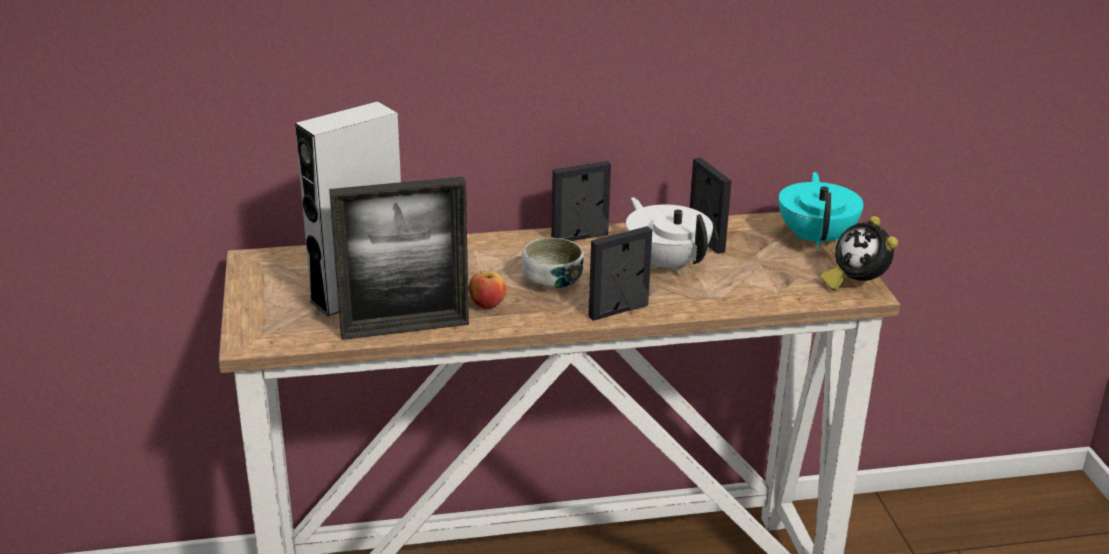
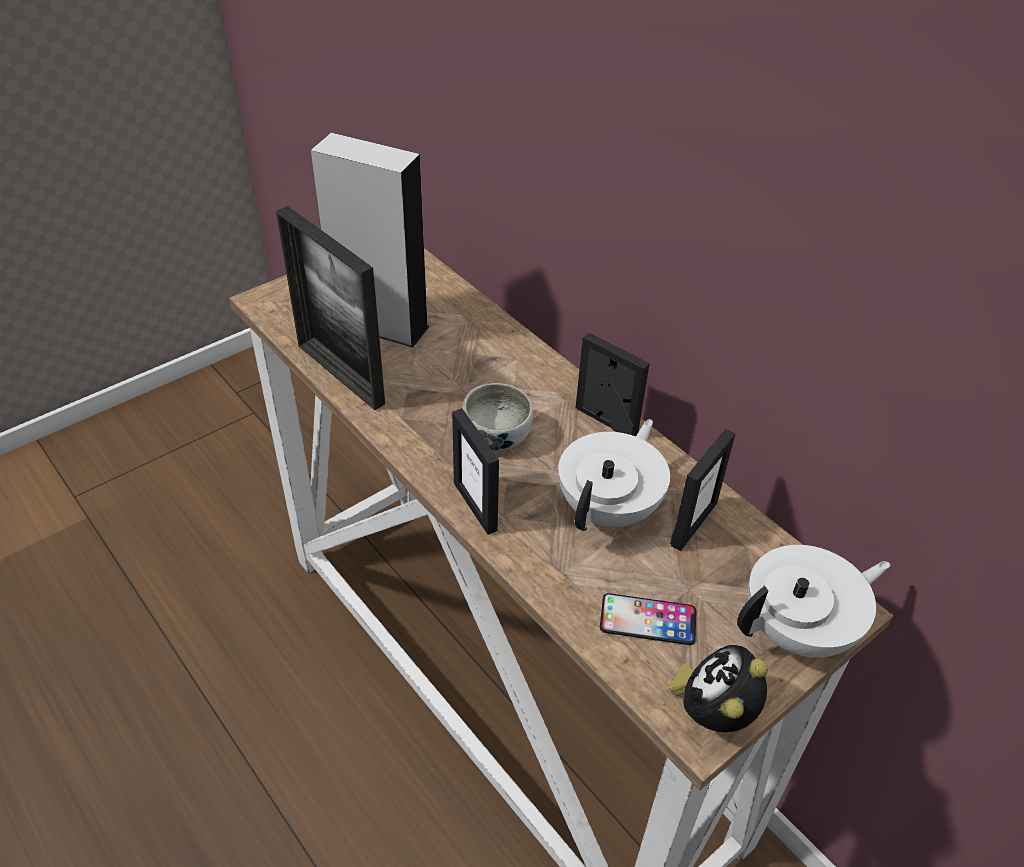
camera: 60 degrees right, 15 degrees up
(487, 304) = (420, 407): apple -> none
(618, 311) = (475, 506): picture frame -> picture frame turned 150 degrees counterclockwise
(772, 281) = (648, 619): none -> phone
(816, 238) = (799, 631): turquoise teapot -> white teapot

